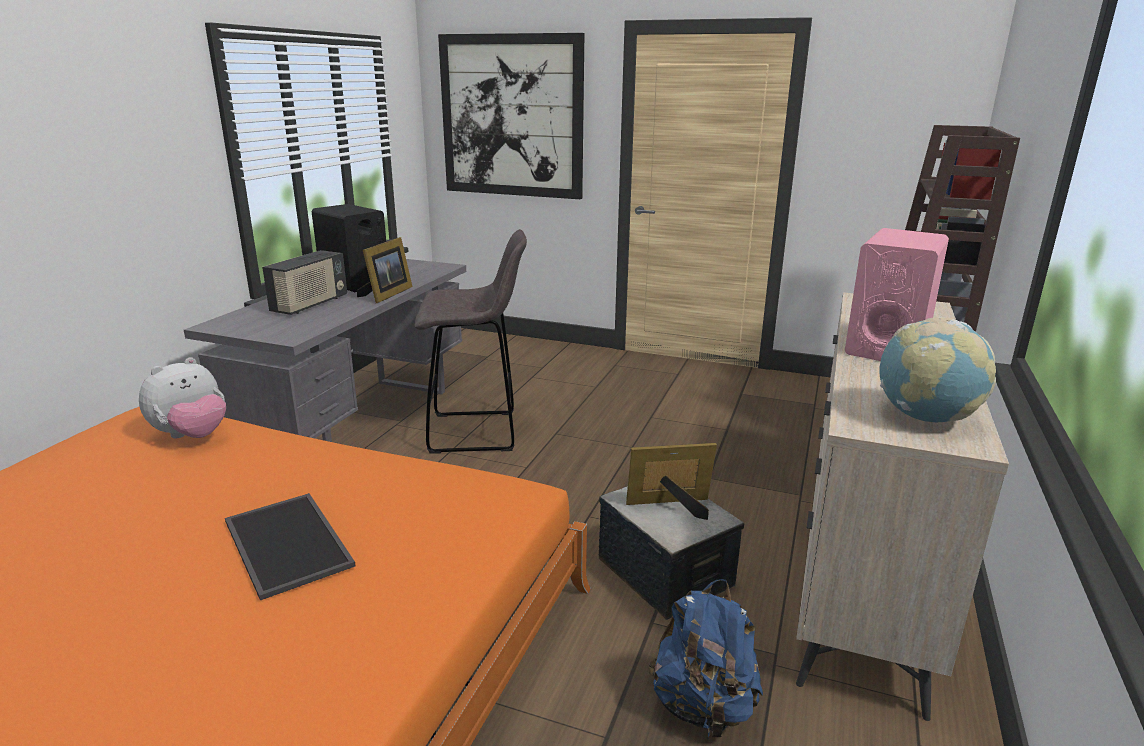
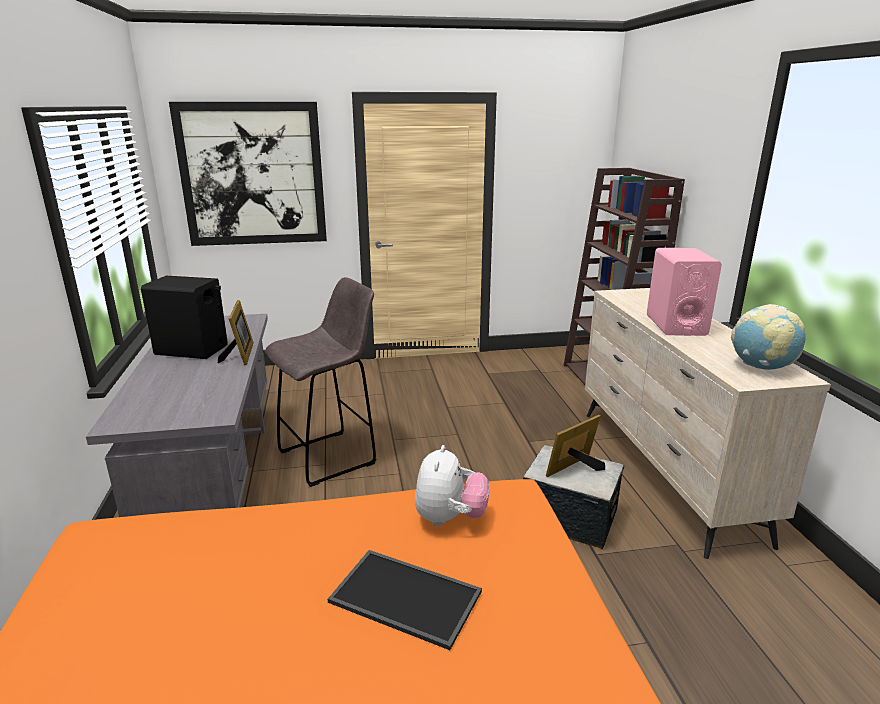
camera: 30 degrees left, 0 degrees up
(192, 436) = (179, 539): plush toy -> plush toy (450, 518)
(310, 305) = (182, 380): radio -> none
(703, 707) = (675, 595): blue backpack -> none

